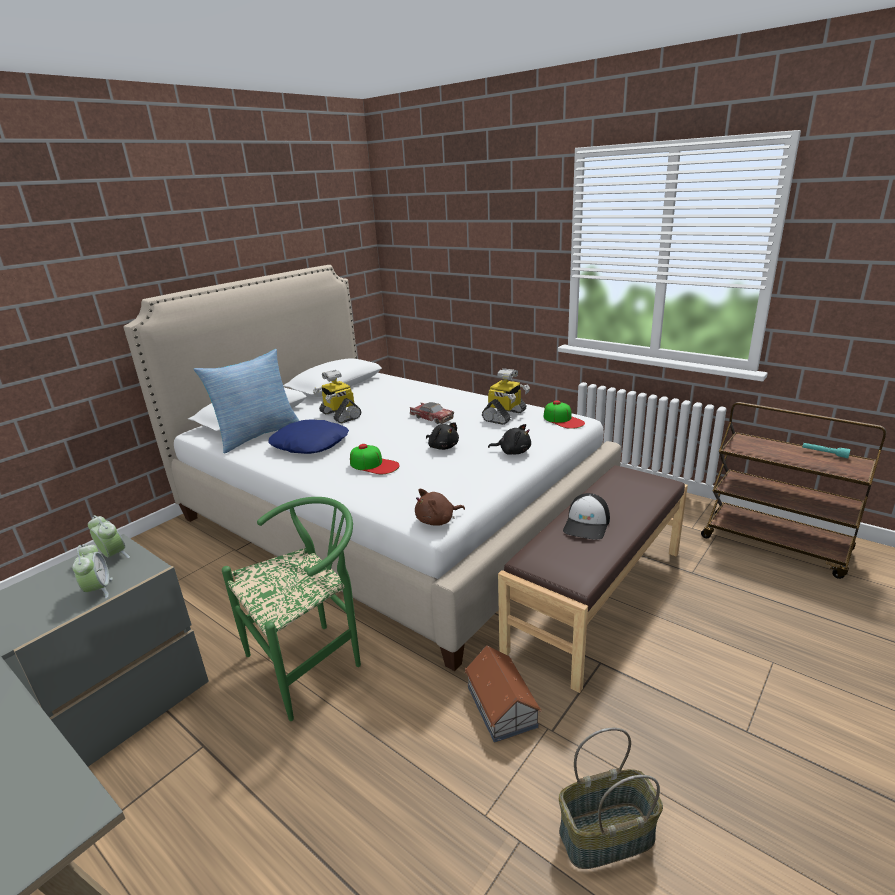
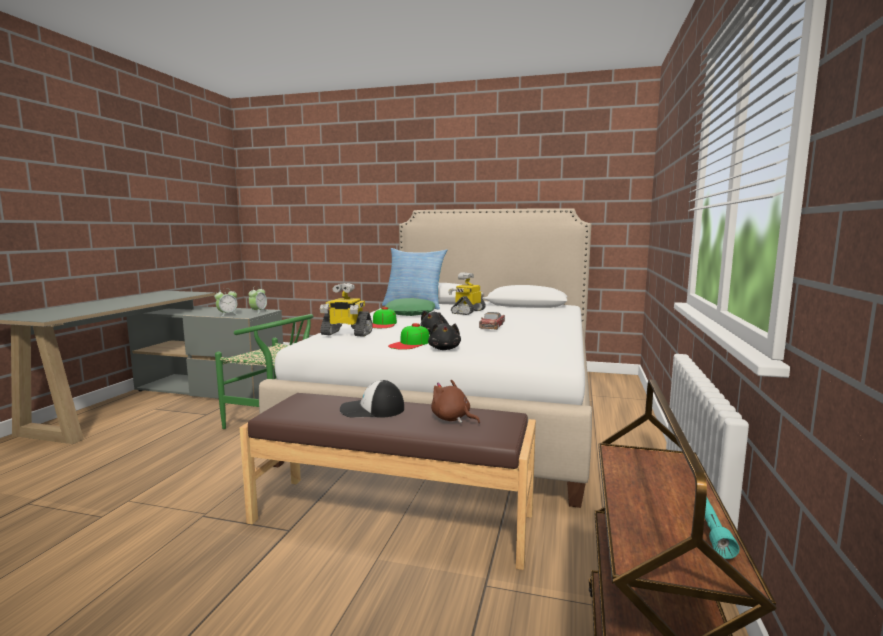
camera: 65 degrees right, 15 degrees down
(310, 444) = (410, 313): blue pillow -> green pillow
(437, 521) = (307, 345): brown plush toy -> brown plush toy (452, 419)
(501, 707) = (231, 490): toy house -> none
(505, 416) = (528, 341): toy robot -> toy robot (346, 334)
(563, 420) = (547, 356): cap -> cap (410, 344)
(606, 837) = (87, 553): basket -> none

